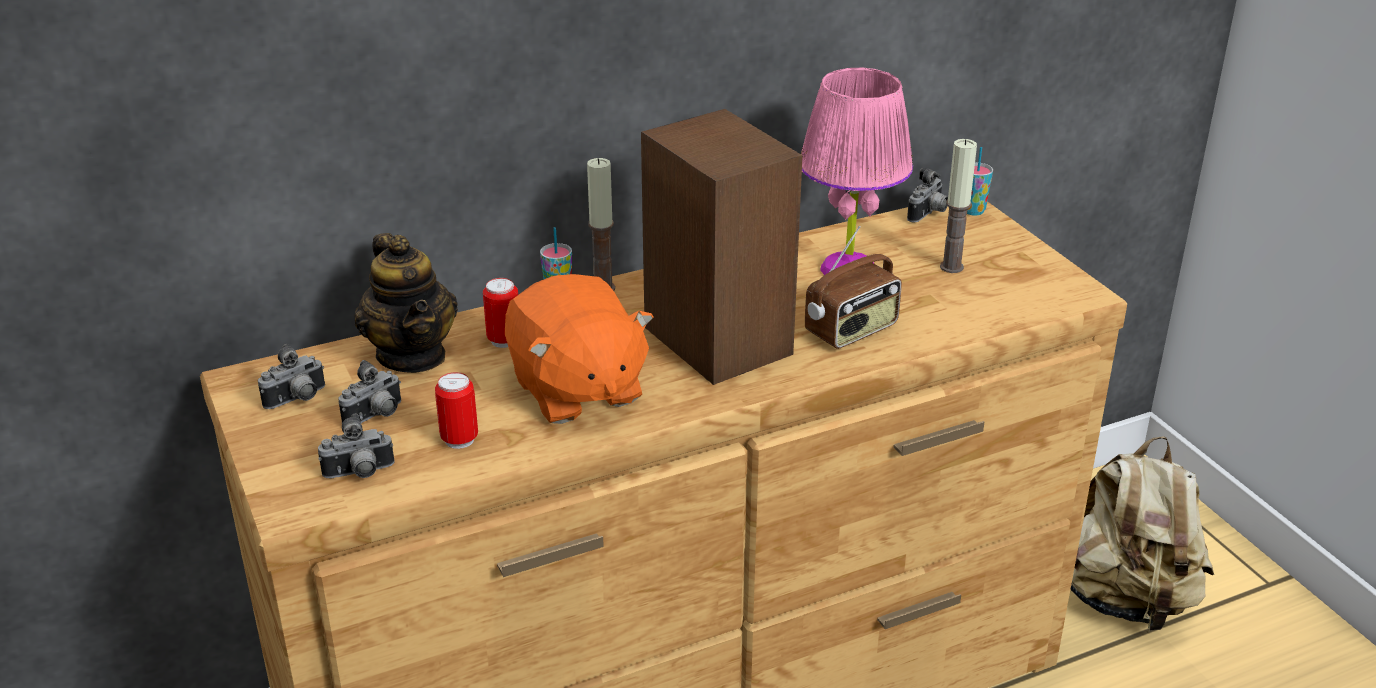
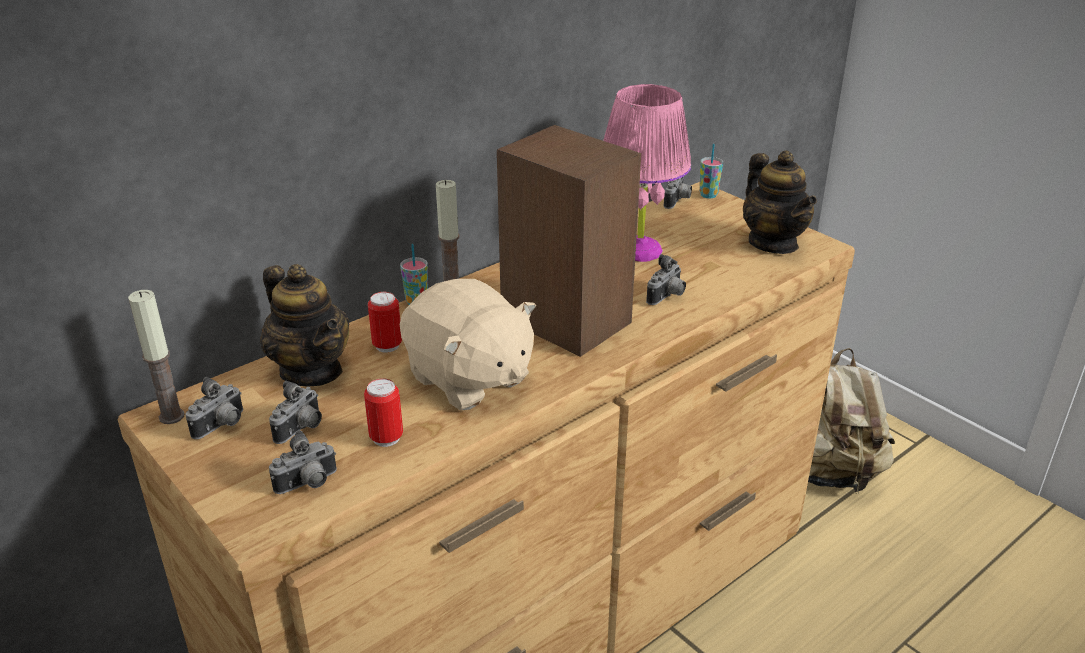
camera: 15 degrees left, 0 degrees up
(576, 390) = (468, 378): orange plush toy -> beige plush toy
(852, 331) = (667, 297): radio -> camera
(951, 267) = (715, 238): candle -> candle (171, 416)
(1022, 282) = (773, 243): none -> teapot

